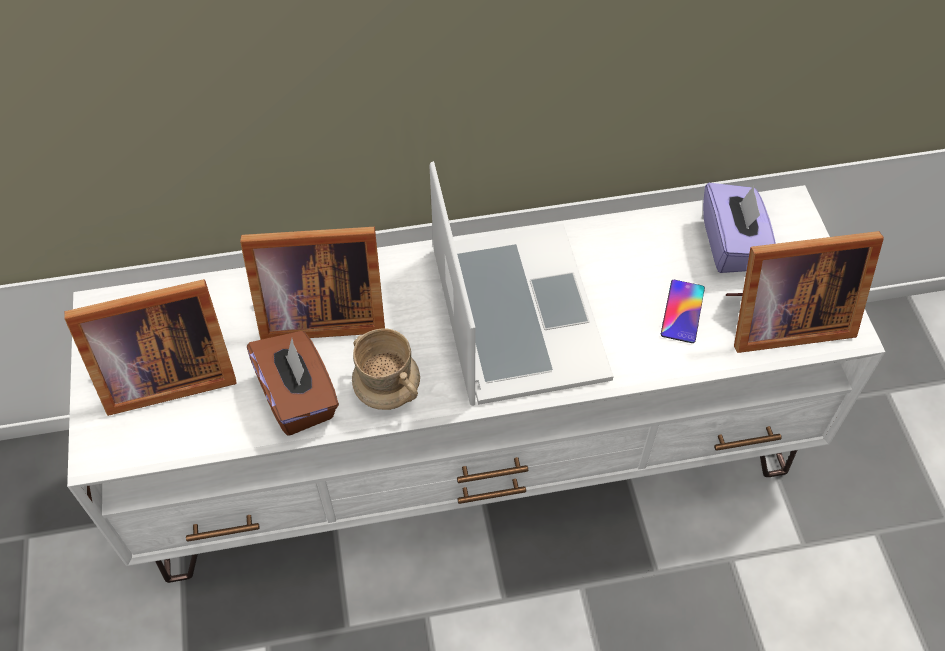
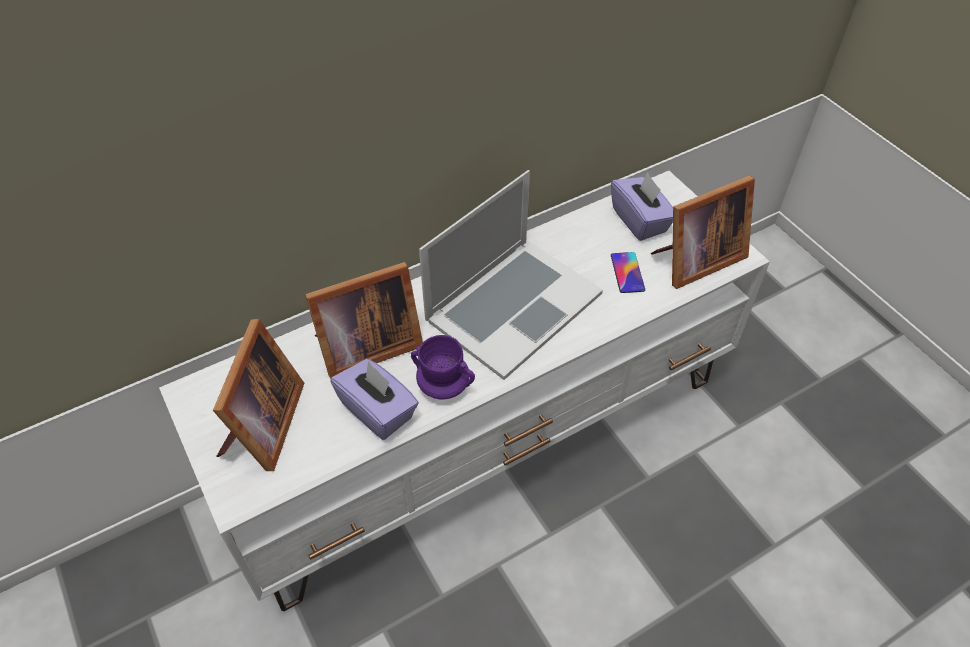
camera: 20 degrees left, 5 degrees down
(163, 375) = (262, 427): picture frame -> picture frame turned 45 degrees counterclockwise
(298, 397) = (378, 411): brown tissue box -> purple tissue box
(388, 390) = (444, 385): beige mug -> purple mug
(516, 312) = (513, 305): laptop -> laptop turned 75 degrees clockwise

